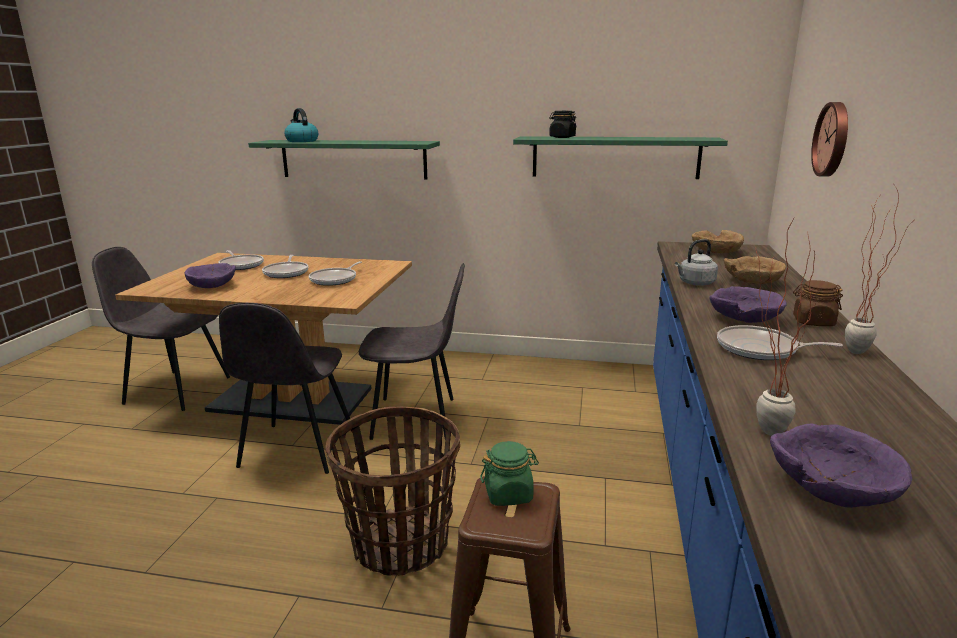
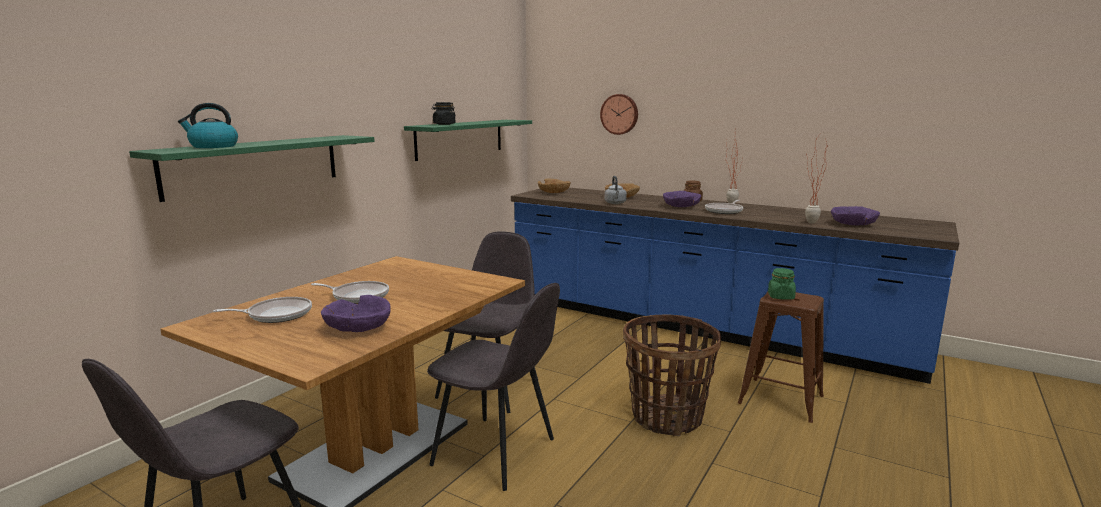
camera: 70 degrees left, 5 degrees down
(335, 280) = (421, 281): frying pan -> none

